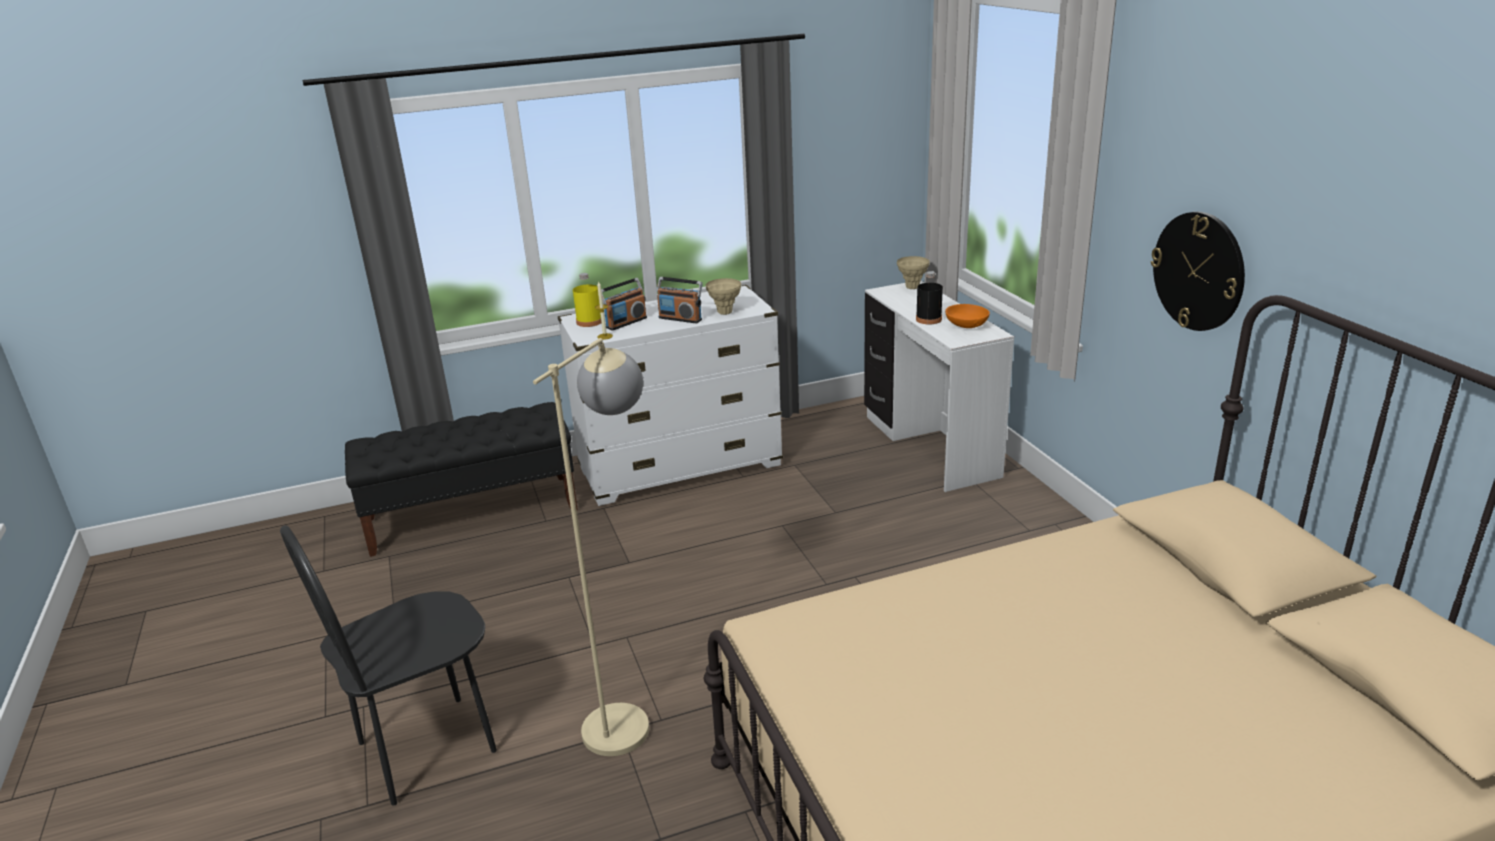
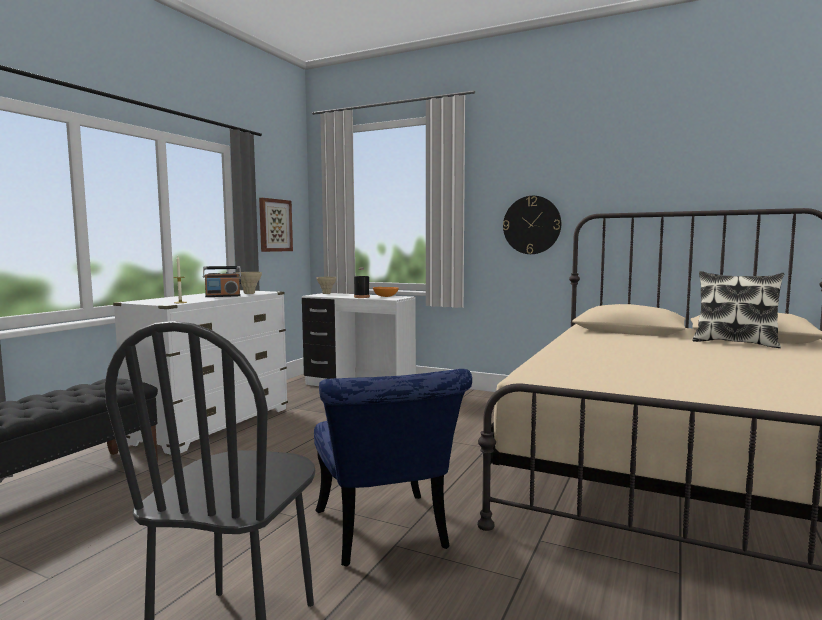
camera: 45 degrees left, 20 degrees down
(589, 322) = (150, 301): yellow bottle -> none
(626, 322) = (183, 299): radio -> none
(628, 715) = (385, 535): beige floor lamp -> blue chair
(844, 169) = (275, 225): none -> picture
(1313, 689) = (735, 342): none -> pillow

